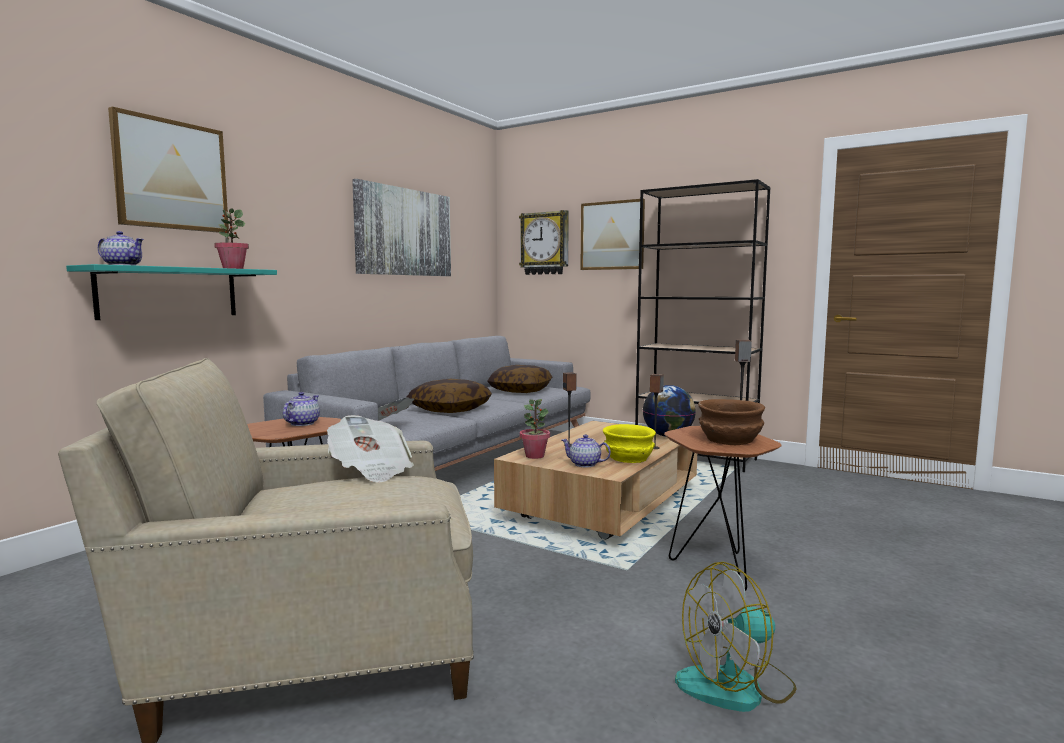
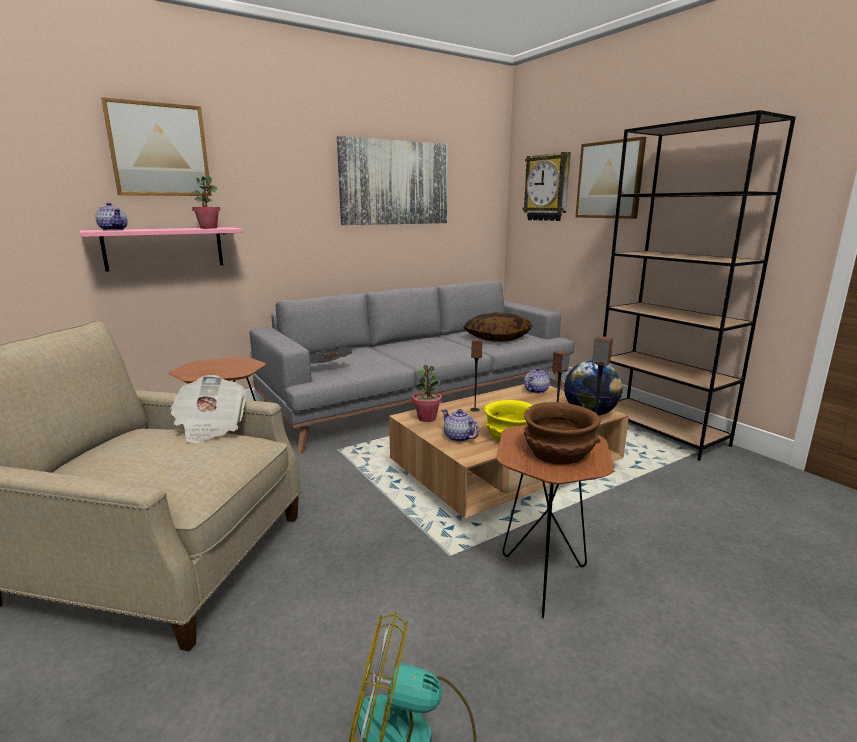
camera: 25 degrees right, 10 degrees up
(169, 293) = (164, 248): turquoise shelf -> pink shelf
(302, 423) = (230, 366): teapot -> teapot (535, 390)
(450, 409) = (407, 354): pillow -> none

